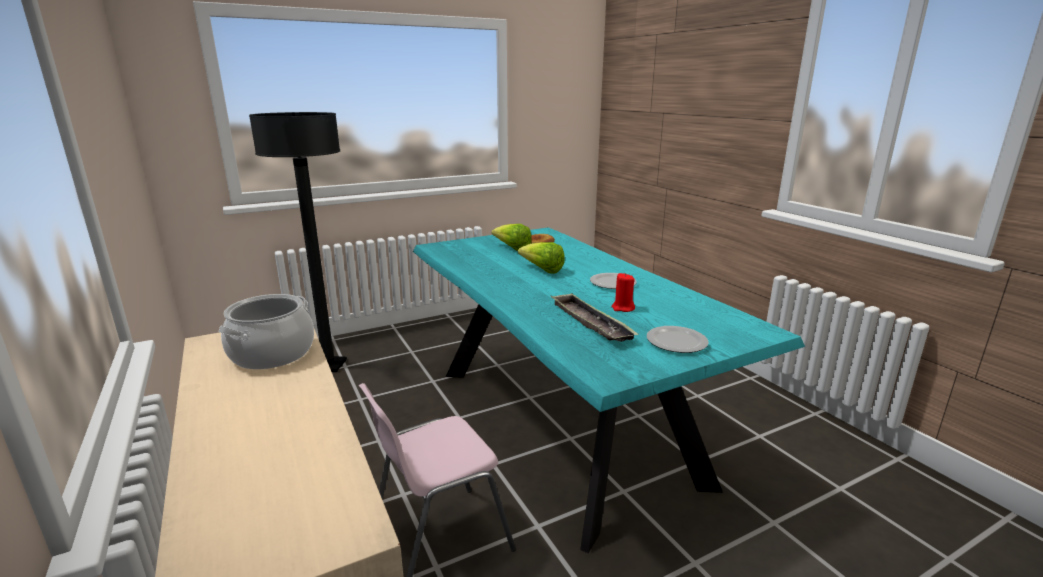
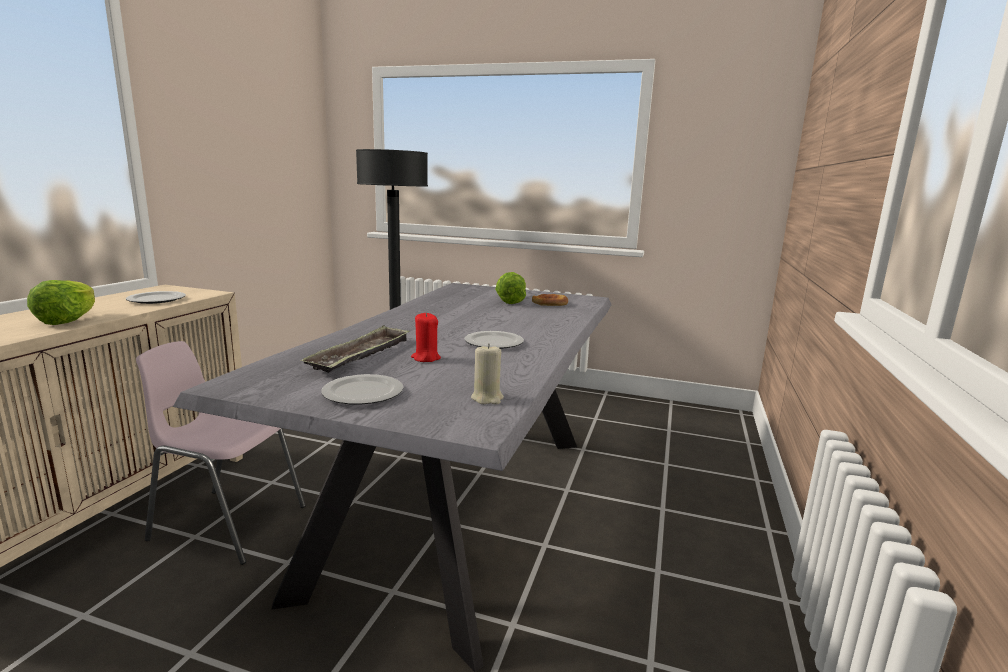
camera: 45 degrees right, 5 degrees down
(272, 354) = (155, 300): cooking pot -> plate
(542, 270) = (473, 318): lettuce -> lettuce (69, 320)
(561, 423) = (462, 506): turquoise dining table -> grey dining table
(721, 316) = (487, 398): none -> beige candle

